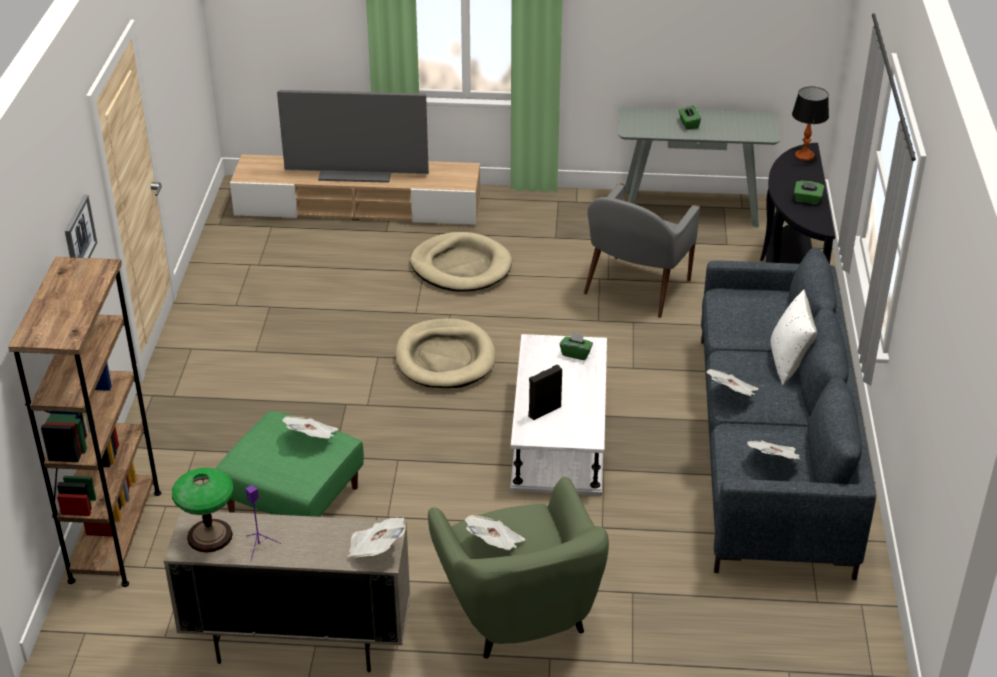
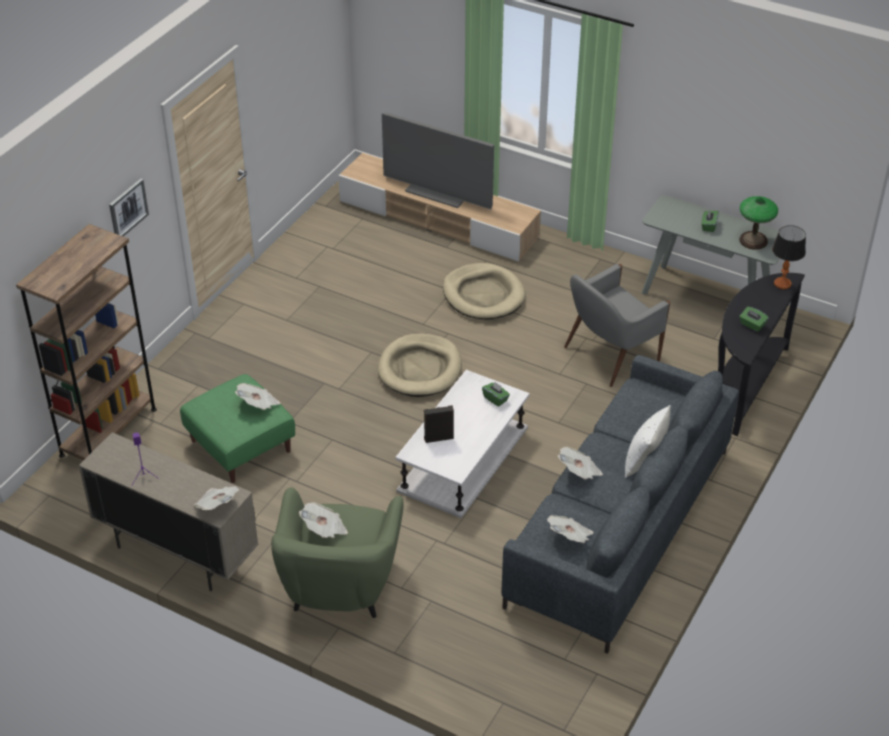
camera: 25 degrees right, 5 degrees up
(210, 536) = (118, 457): table lamp -> table lamp (753, 240)

